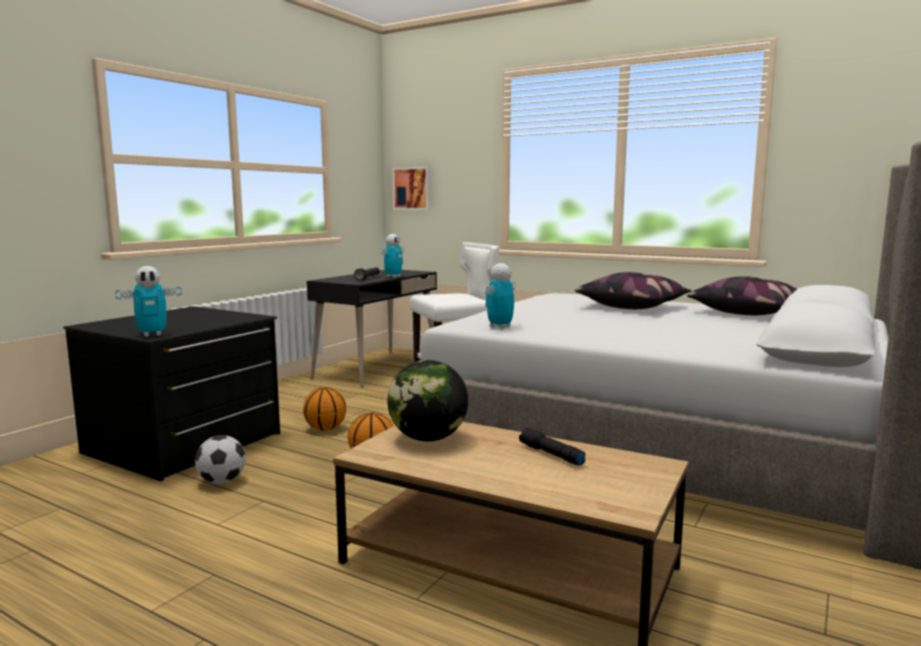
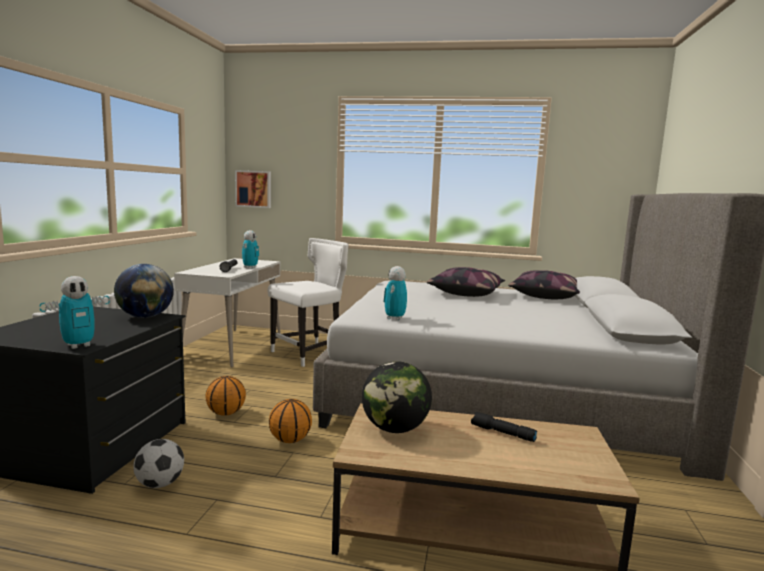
camera: 20 degrees left, 0 degrees up
(238, 316) = (145, 317): none -> globe
(377, 368) = (233, 347): black desk -> white desk

